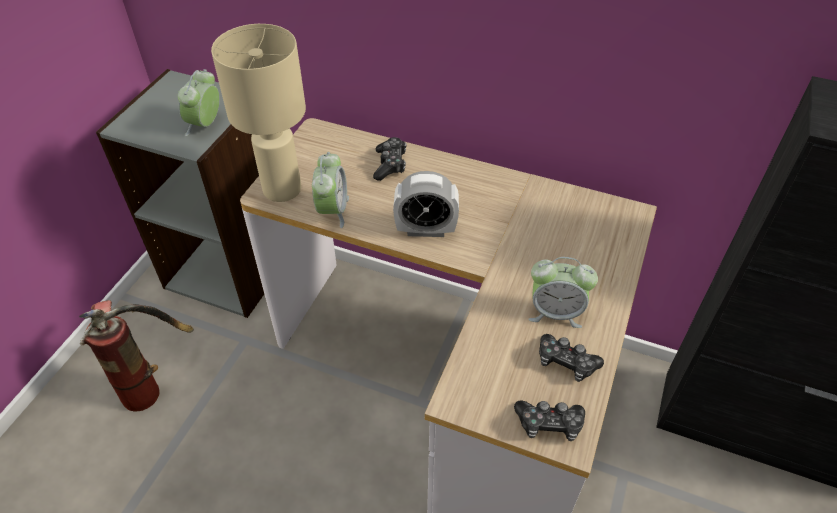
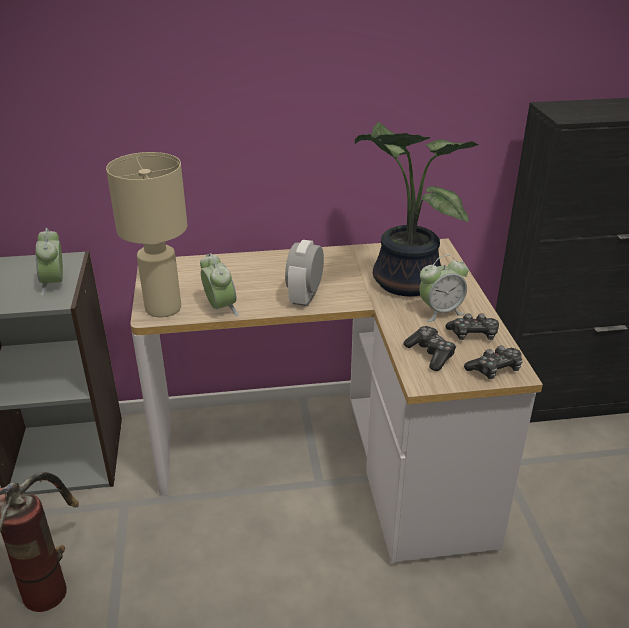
camera: 30 degrees left, 15 degrees down
(390, 164) = (239, 268): game controller -> game controller (430, 354)
(426, 229) = (305, 297): alarm clock -> alarm clock turned 135 degrees clockwise
(546, 251) = (402, 282): none -> potted plant

